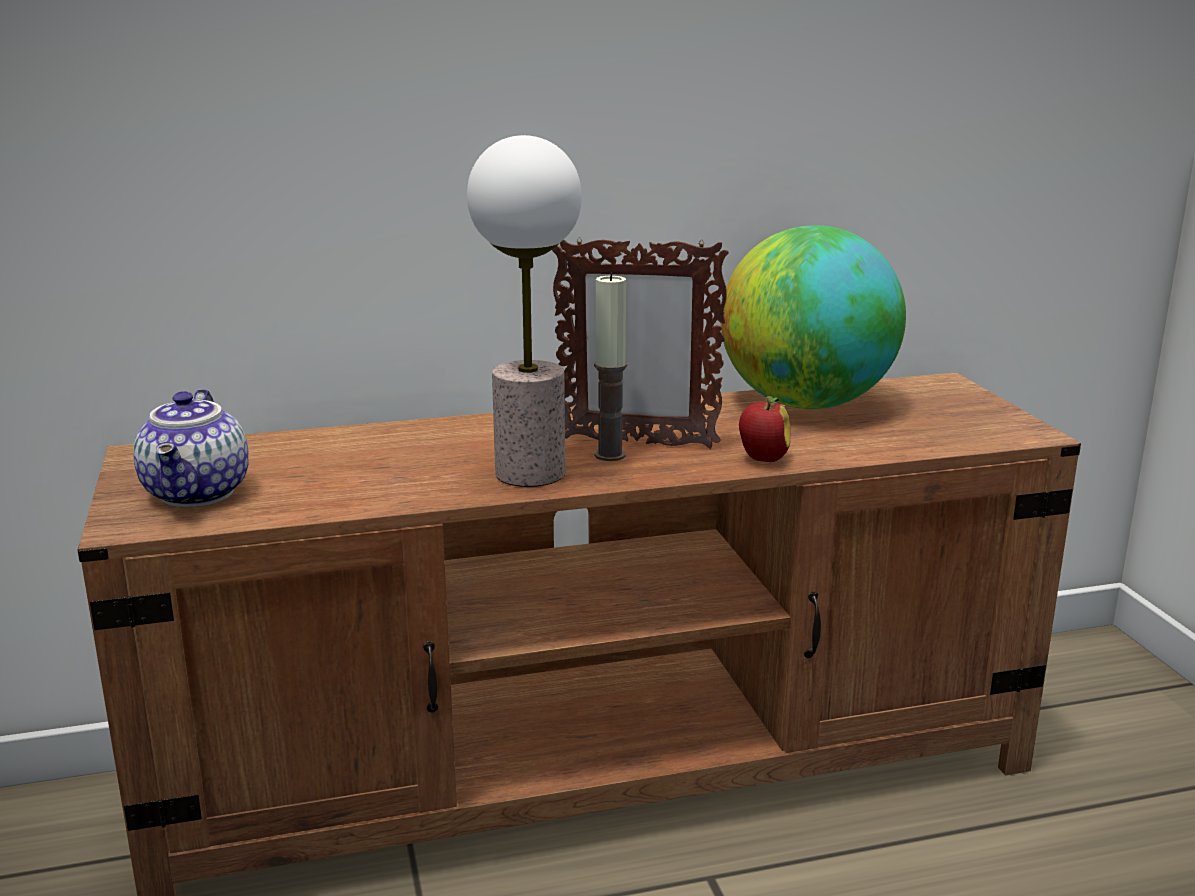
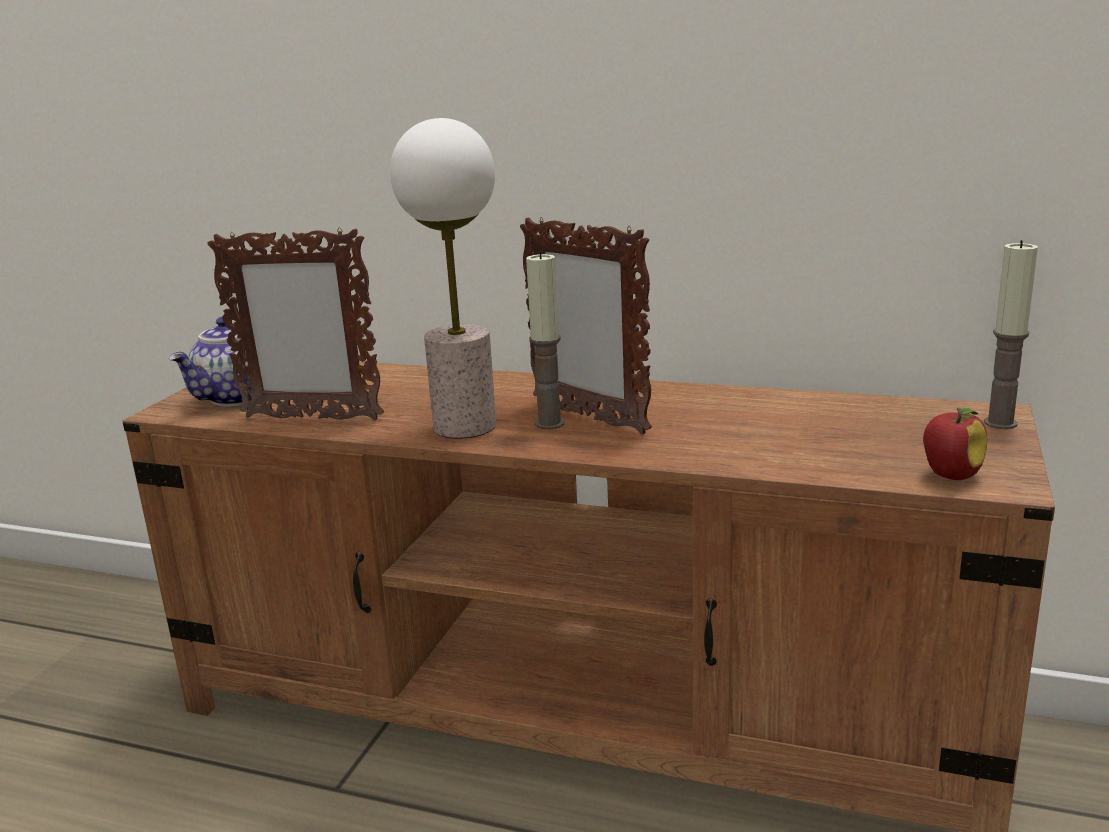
camera: 35 degrees right, 0 degrees up
(340, 497) = (311, 418): none -> picture frame
(763, 459) = (671, 453): apple -> apple (950, 475)
(806, 404) = (803, 410): globe -> none
(961, 389) = (1000, 423): none -> candle

